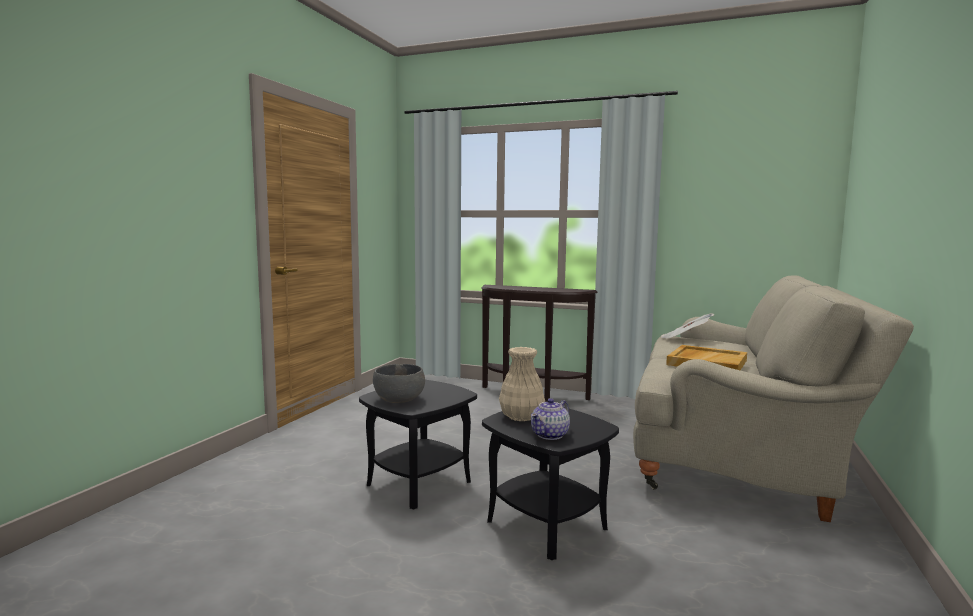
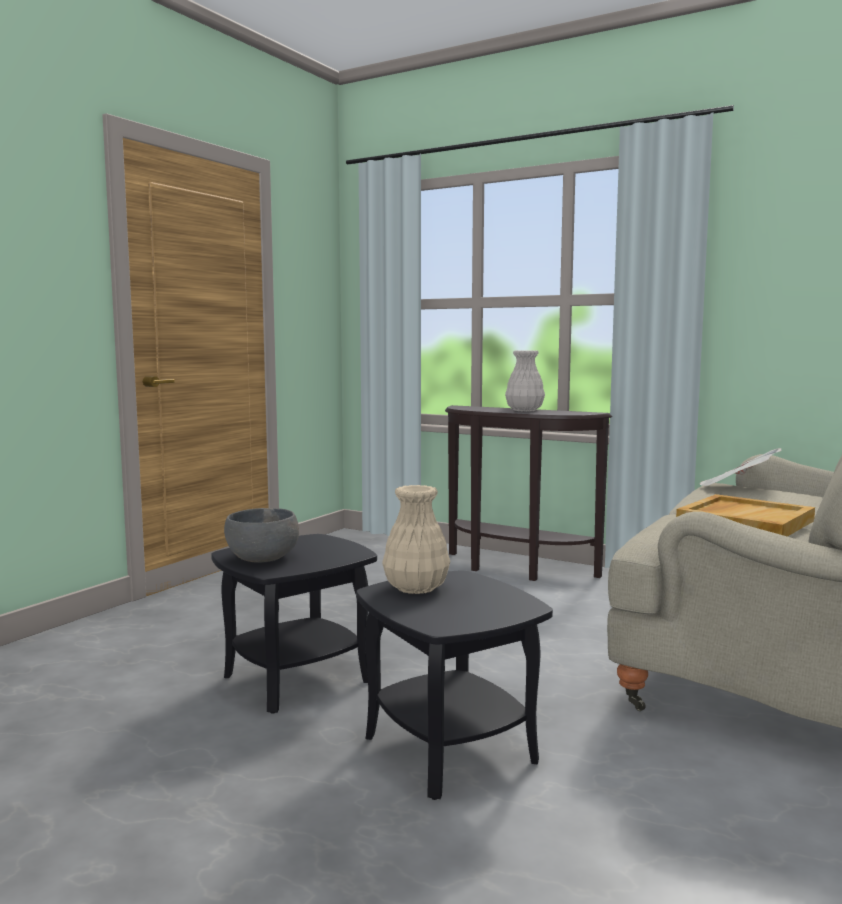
camera: 10 degrees right, 0 degrees up
(538, 288) = (524, 410): none -> white vase
(550, 435) = (440, 614): teapot -> none

